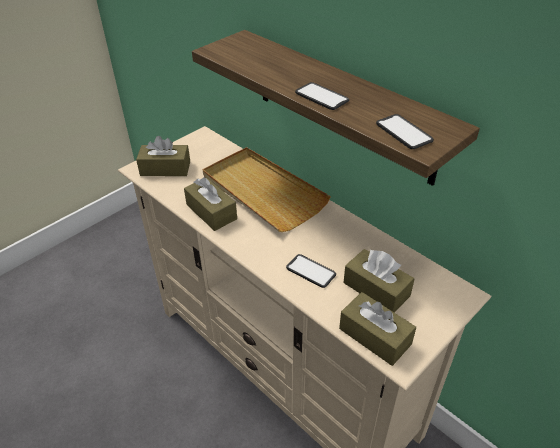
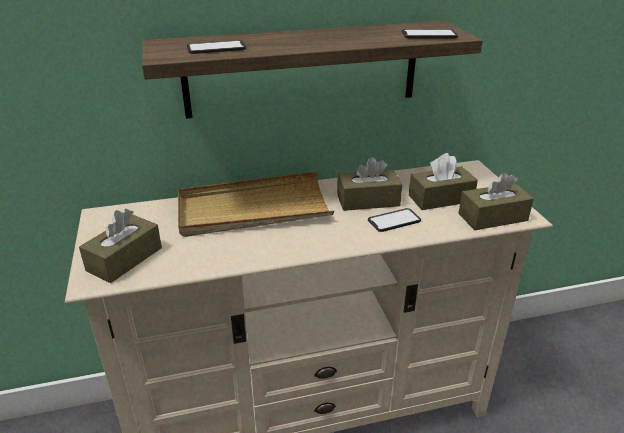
camera: 60 degrees left, 10 degrees down
(211, 212) = (248, 249): brown tissue box -> brown tissue box (368, 200)
(321, 97) = (337, 42): phone -> phone (216, 48)

